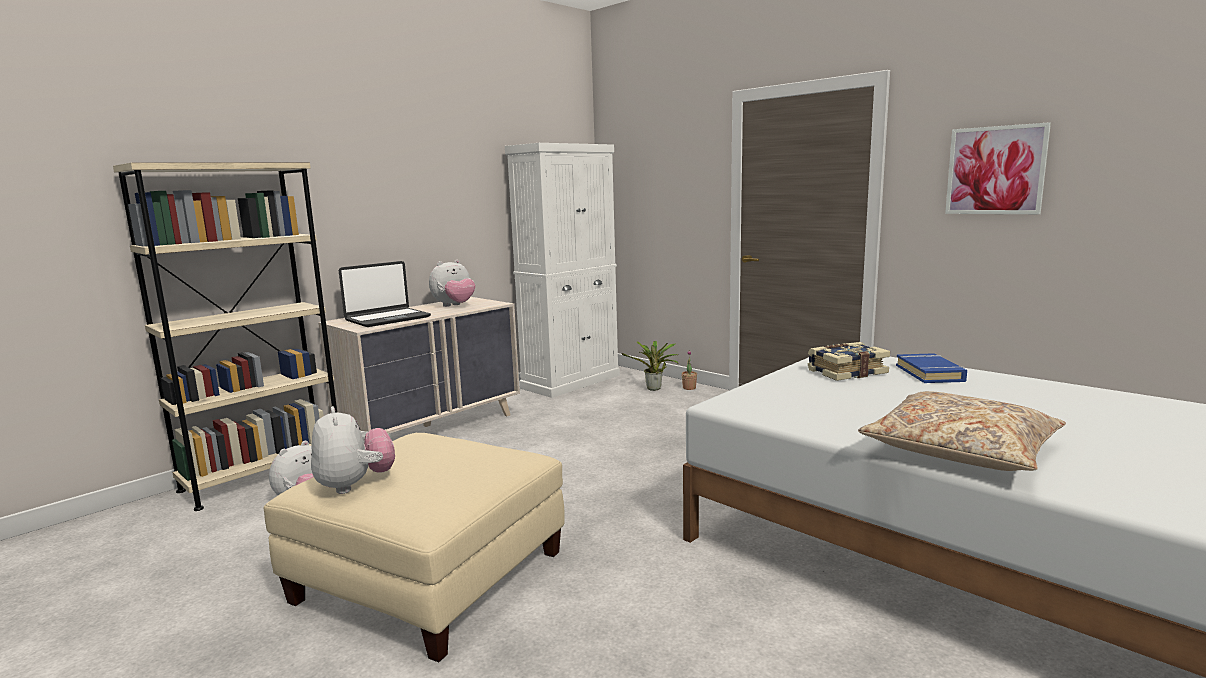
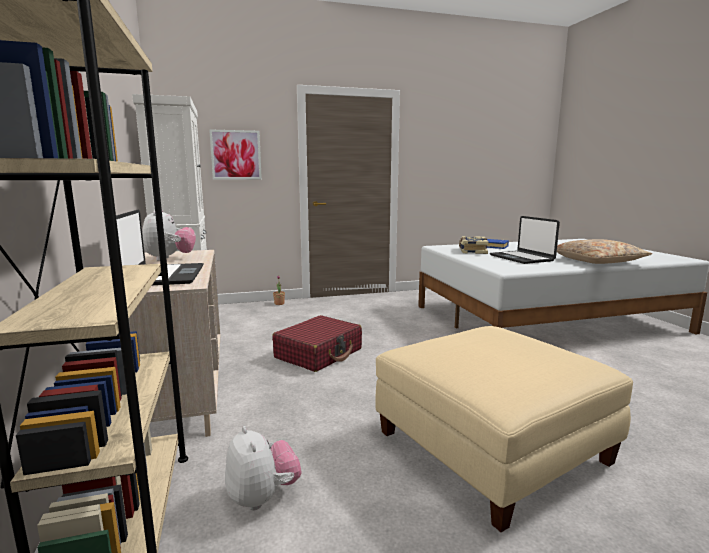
camera: 60 degrees left, 0 degrees up
(355, 485) = (518, 380): plush toy -> none
(571, 445) = (319, 353): none -> red suitcase
(654, 389) = (262, 310): potted plant -> none
(854, 402) = (522, 258): none -> laptop
(995, 170) = (450, 150): picture -> picture (236, 155)

